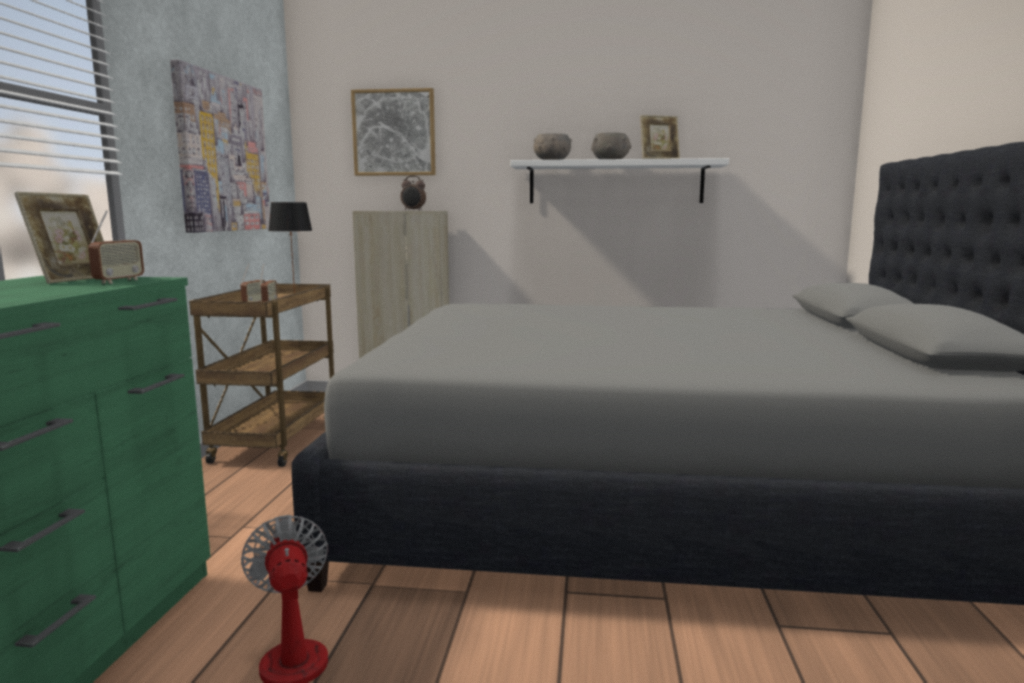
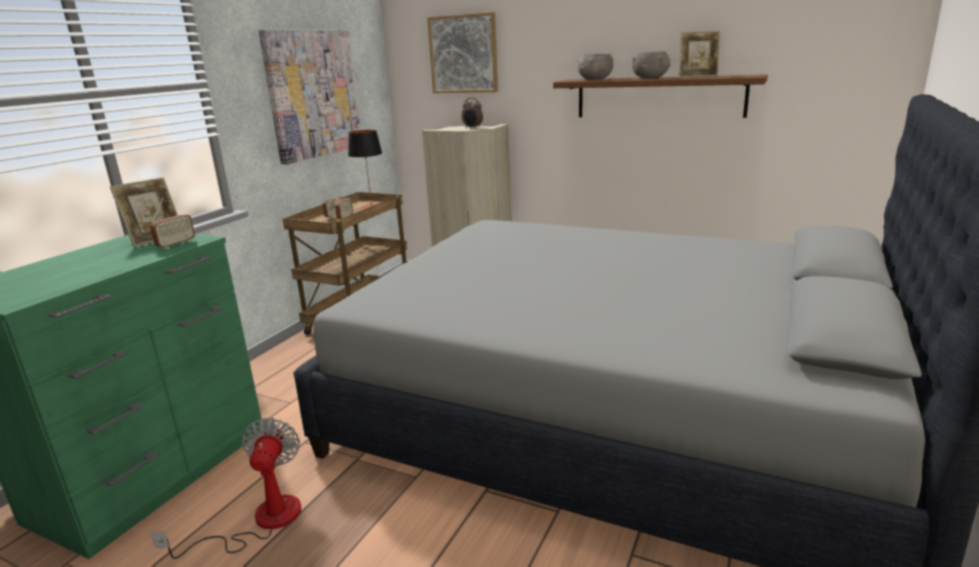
camera: 20 degrees right, 10 degrees up
(615, 182) = (659, 97): white shelf -> brown shelf

